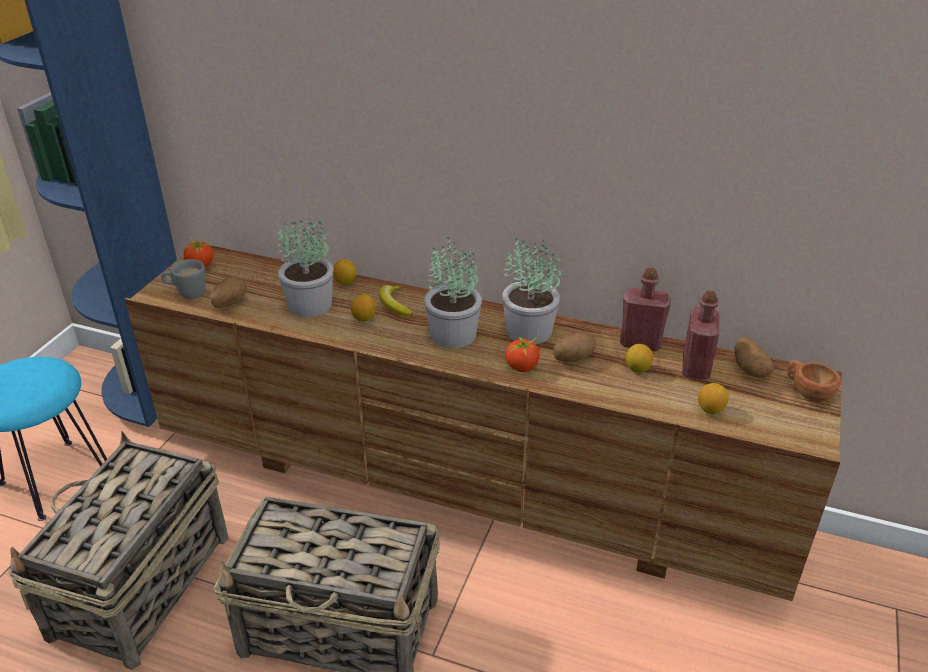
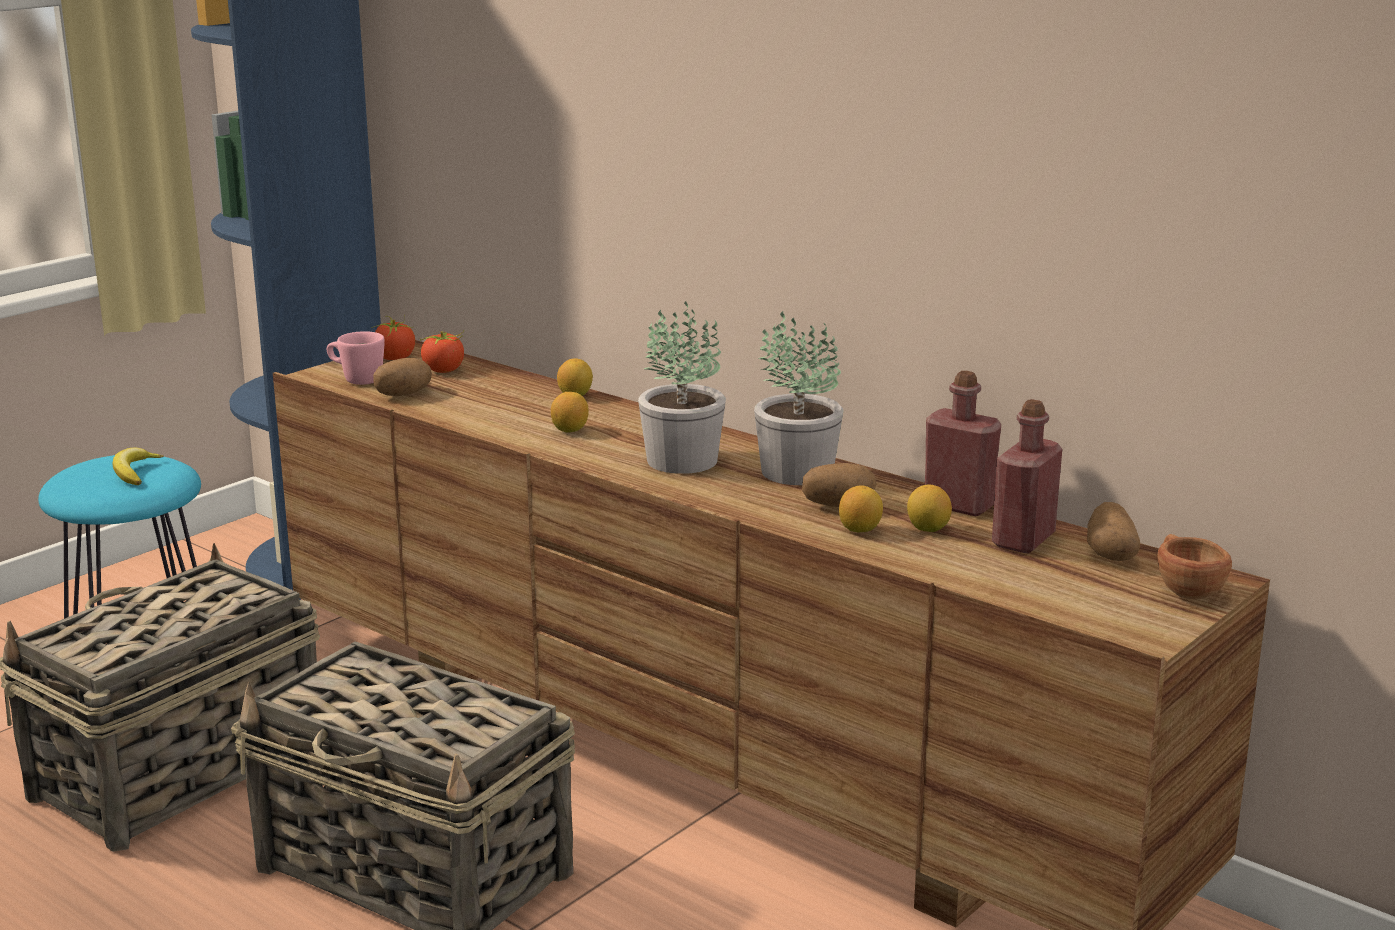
camera: 20 degrees right, 15 degrees down
(187, 293) = (356, 379): grey mug -> pink mug
(310, 305) = (508, 409): potted plant -> none
(394, 304) = (624, 423): banana -> banana (135, 472)
(522, 366) = (753, 502): tomato -> tomato (444, 370)
(710, 409) = (1004, 582): lemon -> lemon (860, 530)

